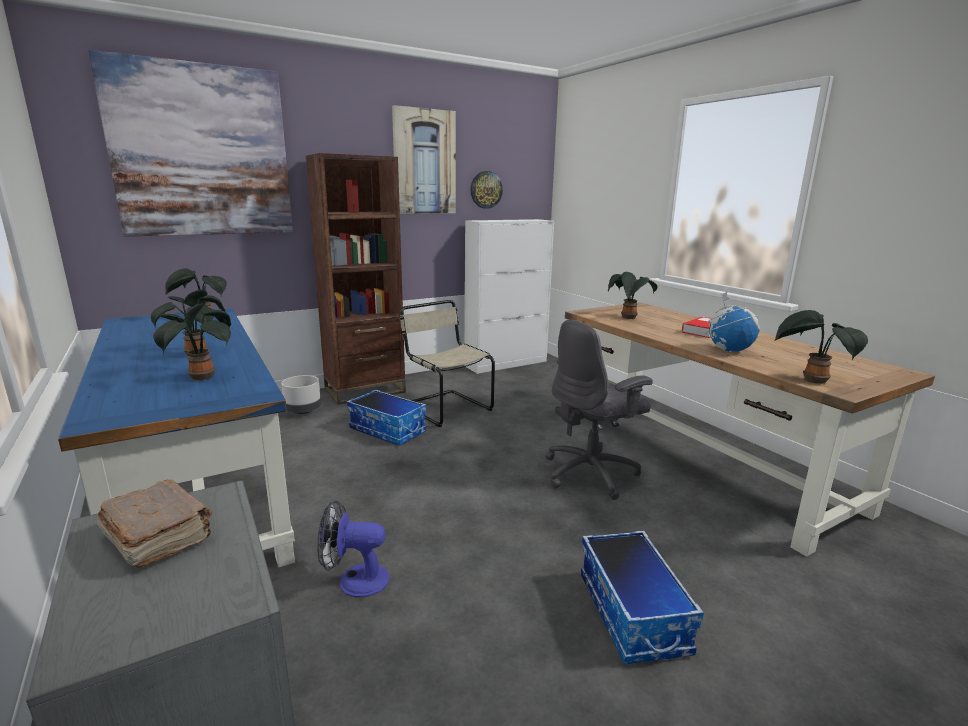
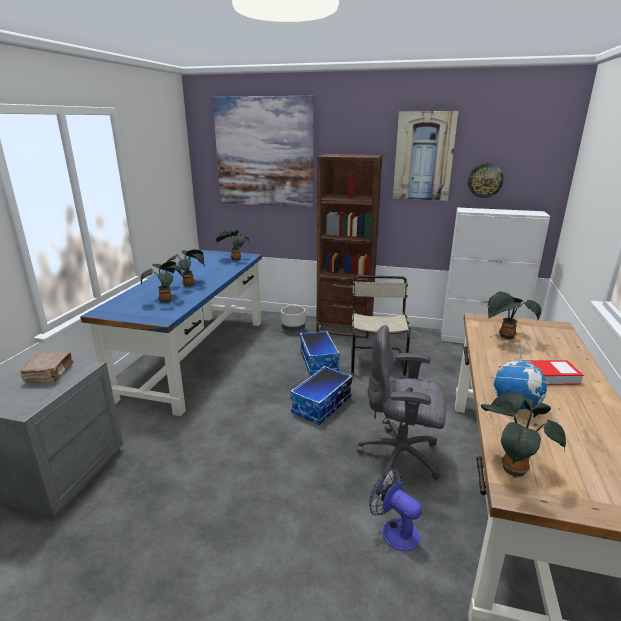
camera: 45 degrees right, 5 degrees up
(354, 580) = (188, 440): fan -> fan (394, 530)
(633, 614) = (276, 556): storage box -> storage box (322, 405)

